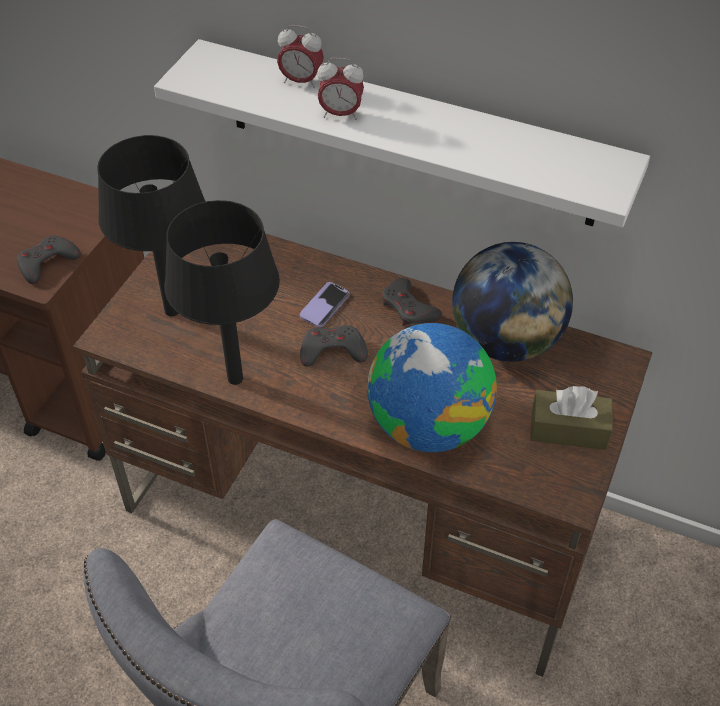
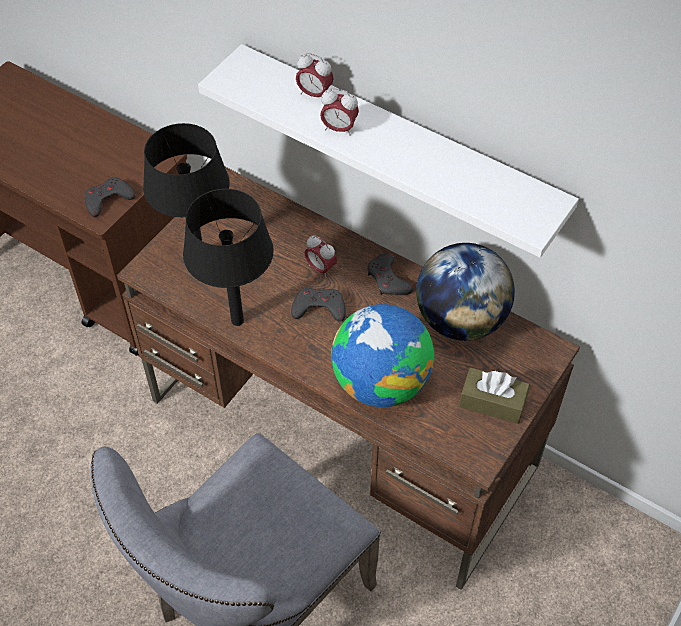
camera: 10 degrees right, 5 degrees up
(324, 306) = (320, 268): phone -> alarm clock

